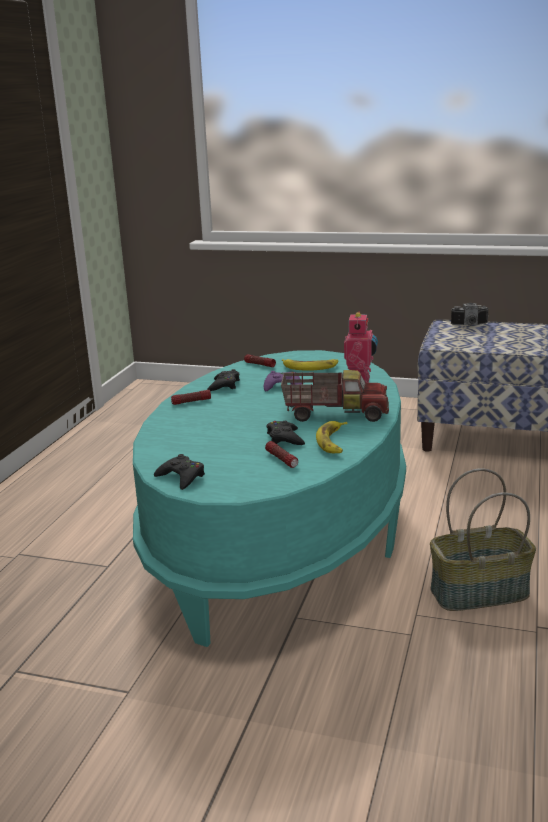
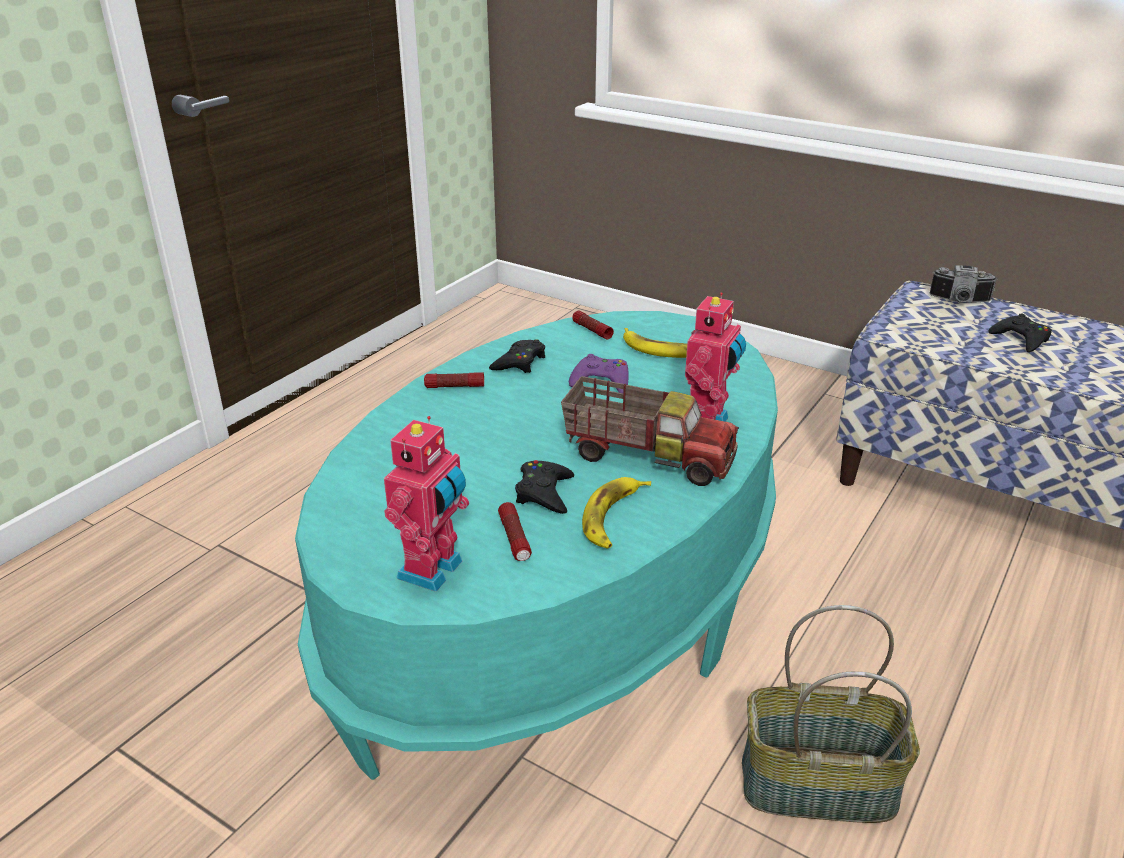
camera: 15 degrees right, 10 degrees up
(181, 477) = (350, 542): black game controller -> black game controller (1021, 339)
(243, 480) = (434, 571): none -> toy robot

